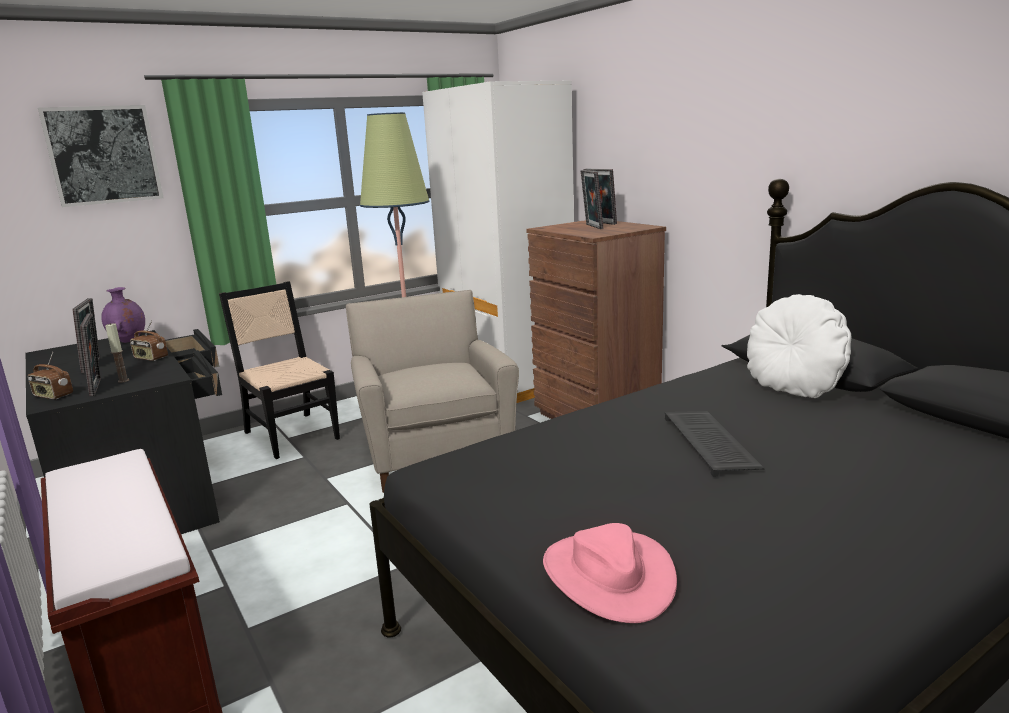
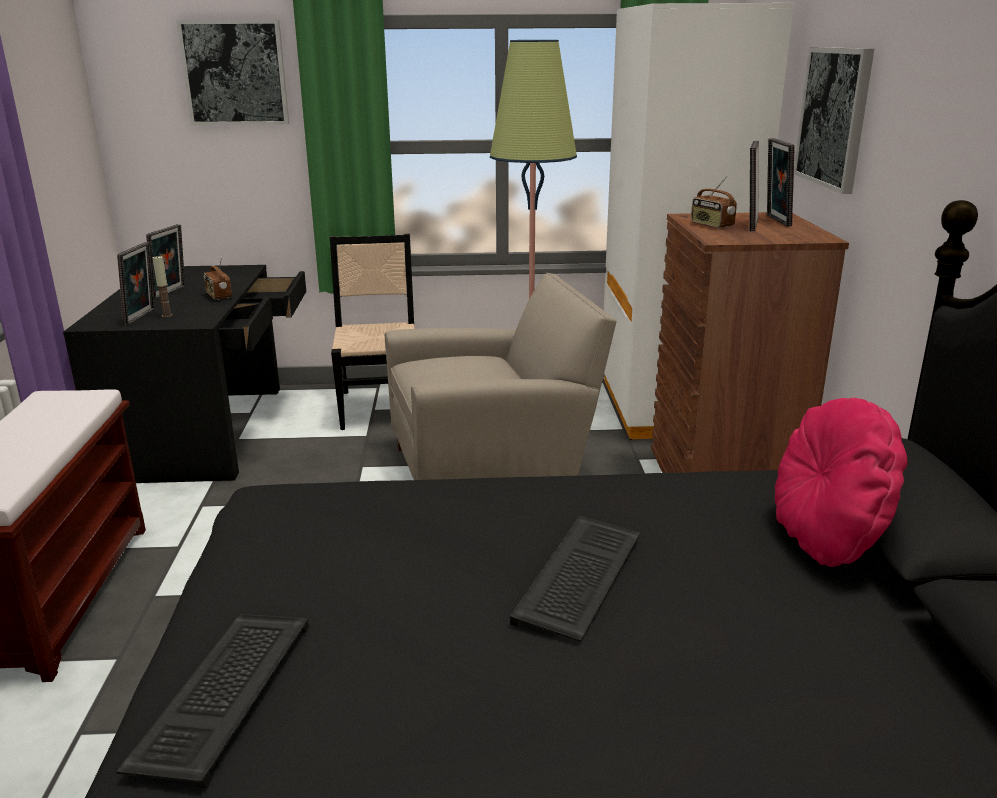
camera: 30 degrees right, 5 degrees up
(53, 396) = (103, 317): radio -> radio (711, 225)
(128, 341) = (230, 272): purple vase -> none
(434, 450) = (493, 469): beige armchair -> beige armchair turned 60 degrees clockwise
(607, 575) = (223, 692): pink hat -> keyboard
(627, 150) = (834, 117): none -> picture
(793, 390) = (825, 543): white pillow -> pink pillow

